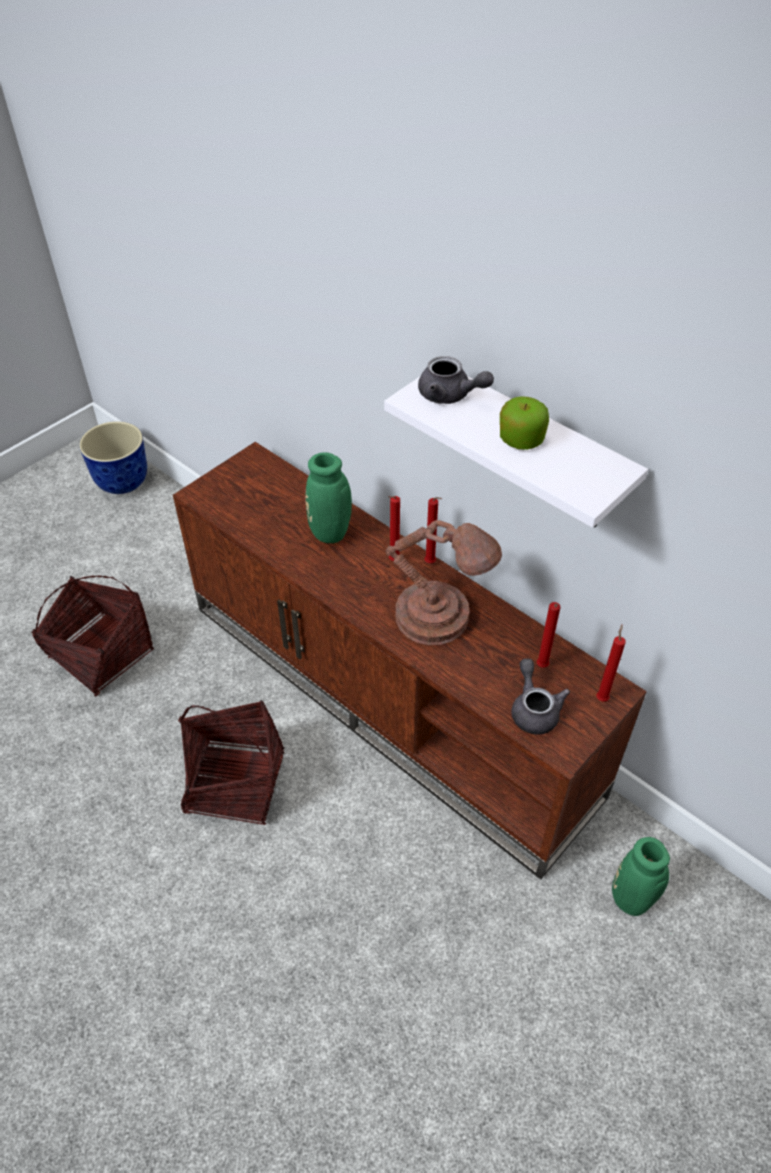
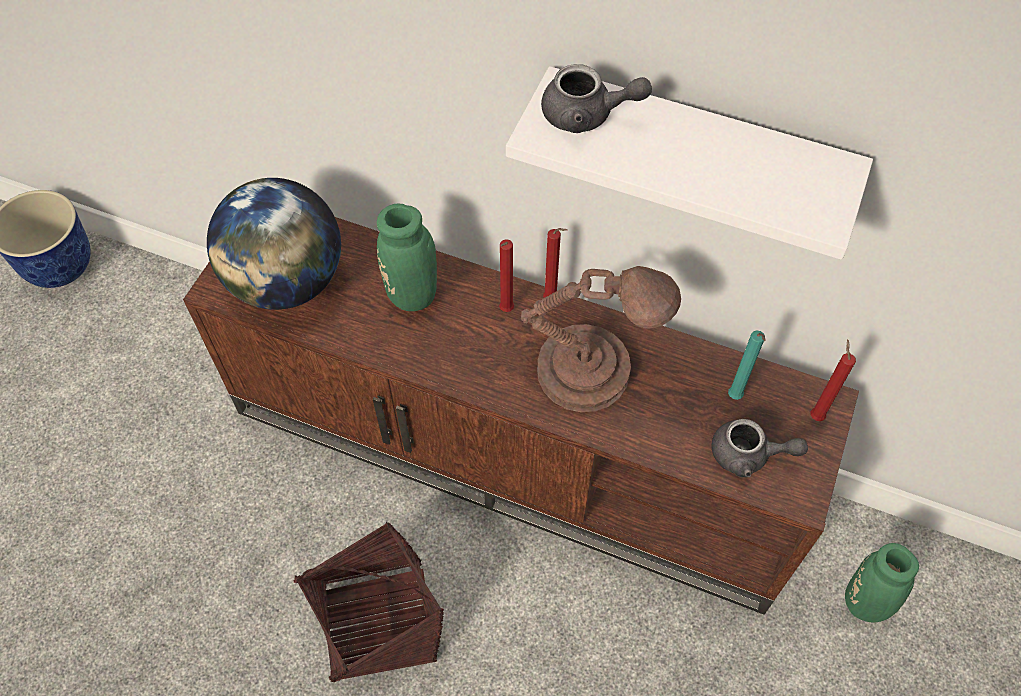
camera: 20 degrees left, 10 degrees up
(101, 654) = (137, 512): basket -> none
(247, 502) = (287, 282): none -> globe
(521, 440) = (706, 159): apple -> none
(534, 709) = (748, 455): grey teapot -> grey teapot turned 135 degrees clockwise
(541, 667) = (735, 398): red candle -> turquoise candle

